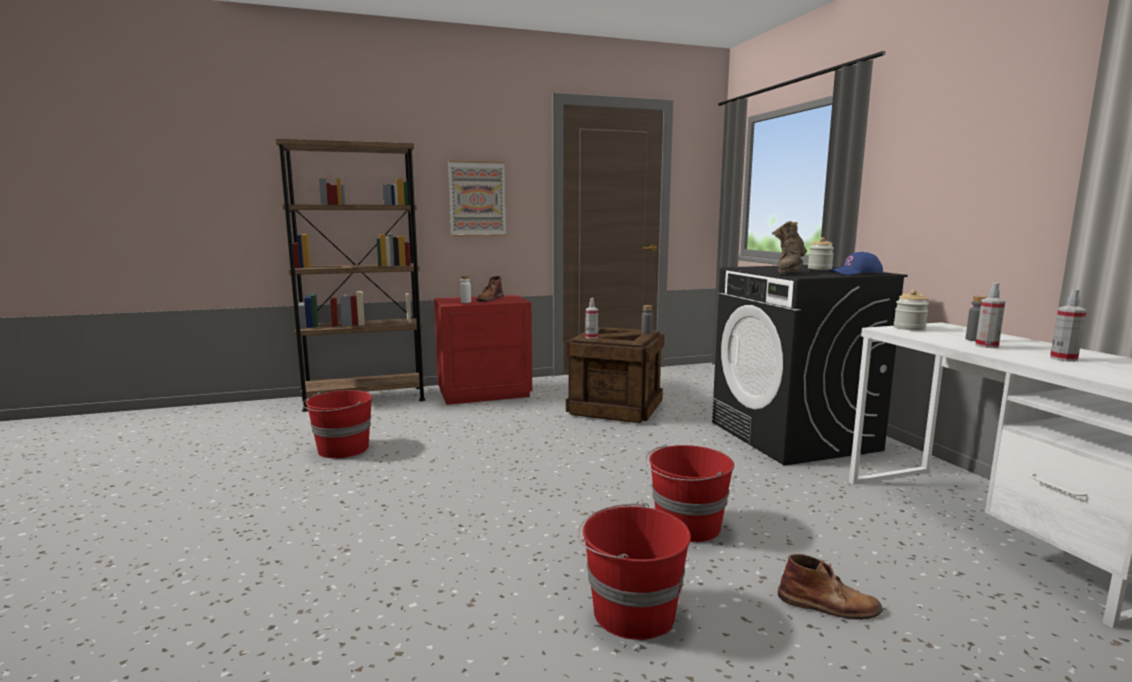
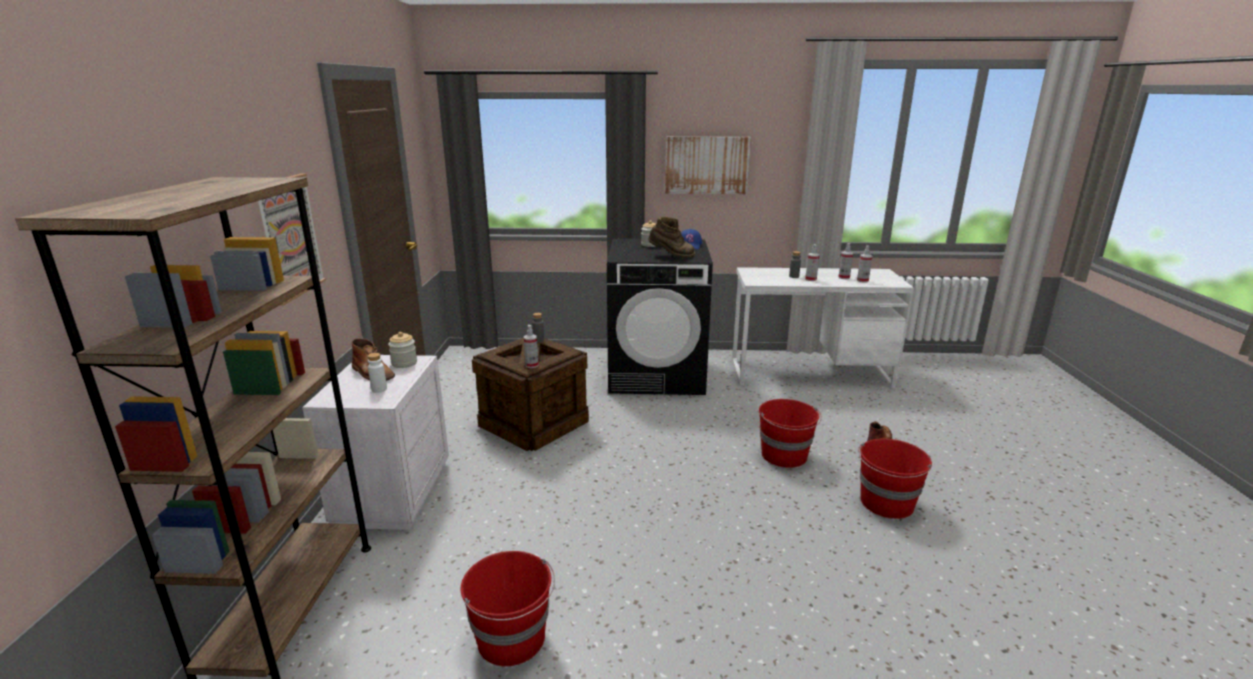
camera: 70 degrees left, 10 degrees up
(483, 392) = (391, 493): red nightstand -> white nightstand
(789, 272) = (671, 256): brown boot -> brown boot turned 45 degrees counterclockwise
(909, 328) = (754, 277): jar -> jar (404, 363)
(946, 171) = (706, 165): none -> picture
(1082, 367) = (862, 280): none -> spray bottle

